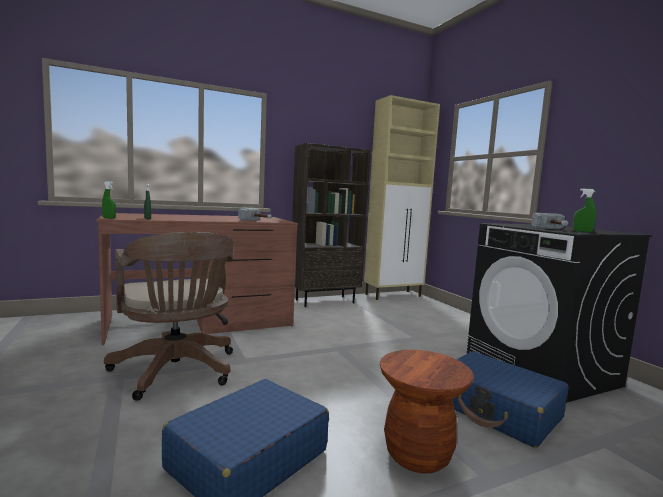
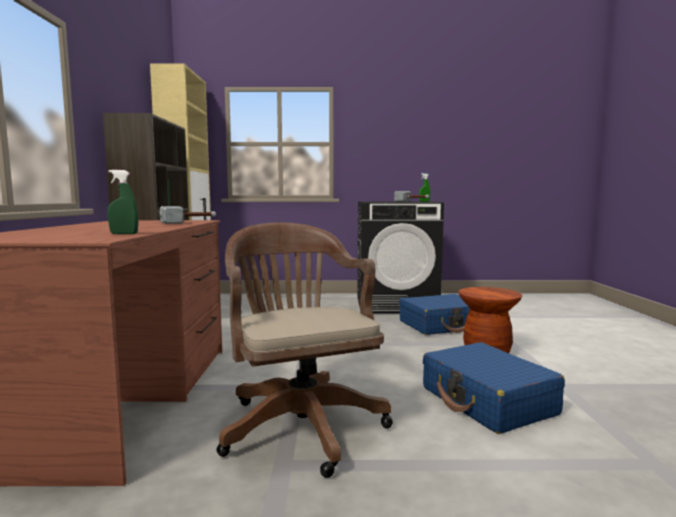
camera: 65 degrees left, 0 degrees up
(109, 218) = (97, 239): green spray bottle -> none
(177, 372) = (300, 423): brown office chair -> brown office chair turned 105 degrees counterclockwise

